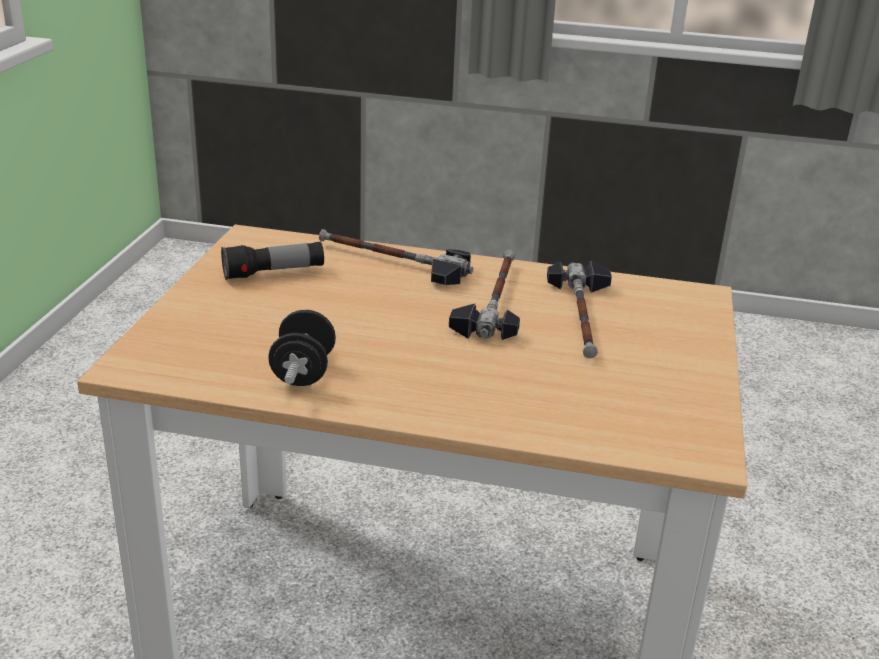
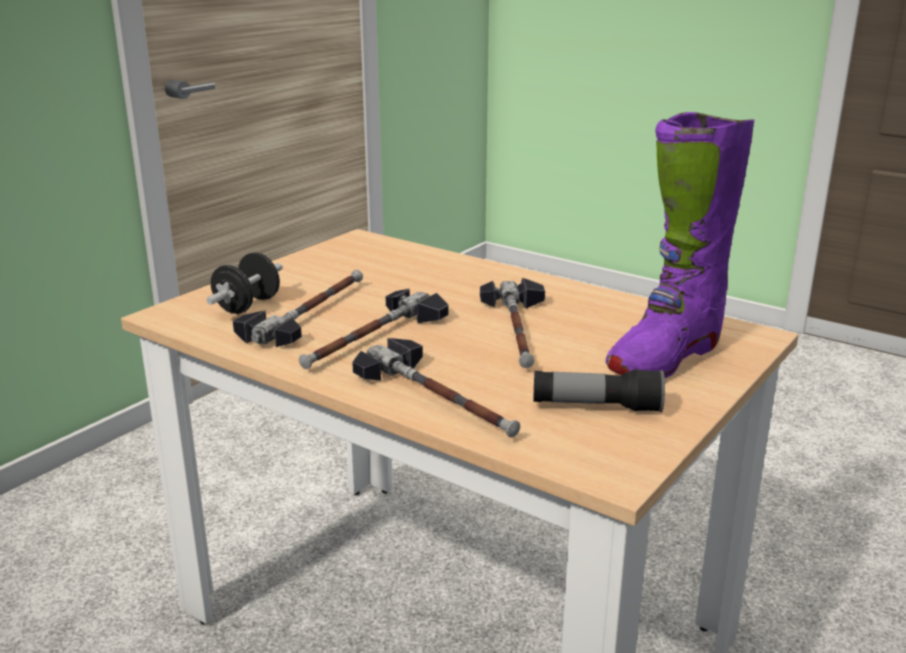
camera: 155 degrees left, 5 degrees down
(222, 324) = (665, 357): none -> purple boot
(303, 372) = (597, 310): black dumbbell -> black dumbbell (247, 306)
(372, 331) = (518, 330): none -> hammer

